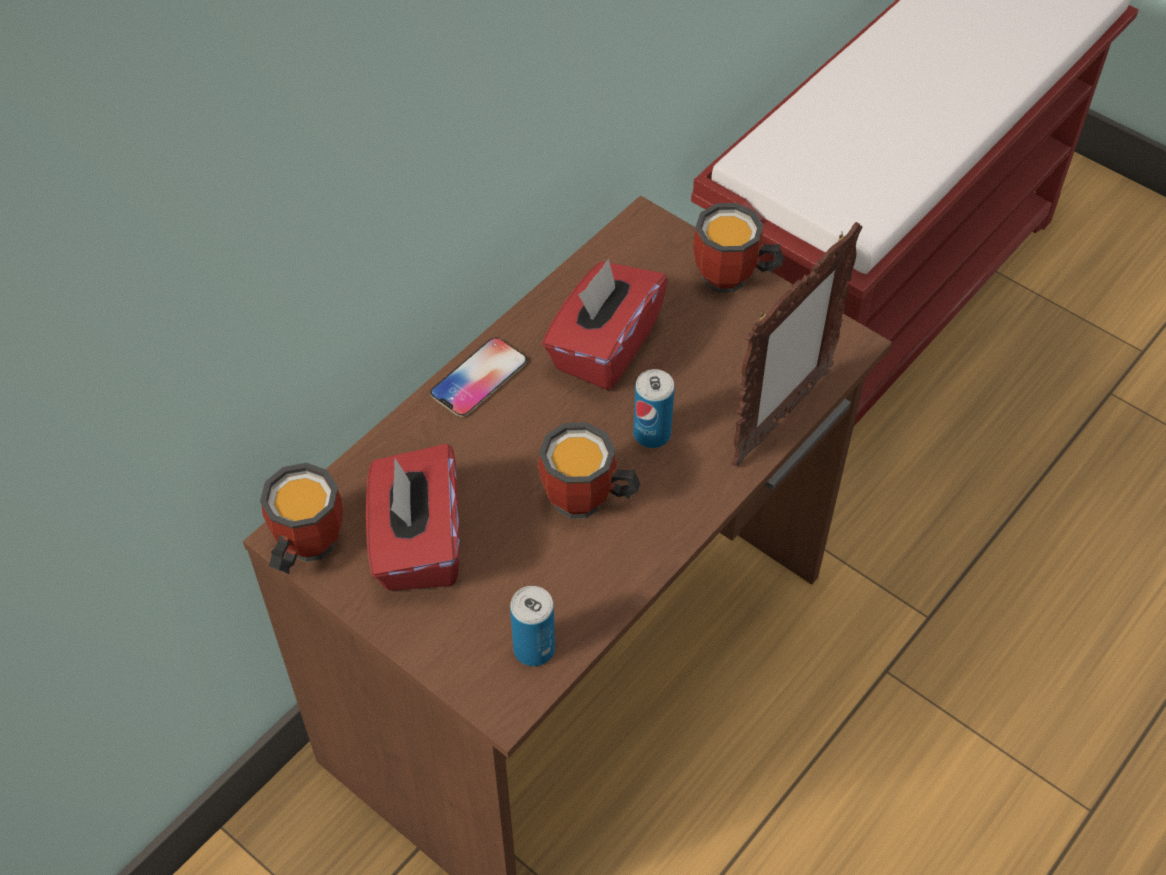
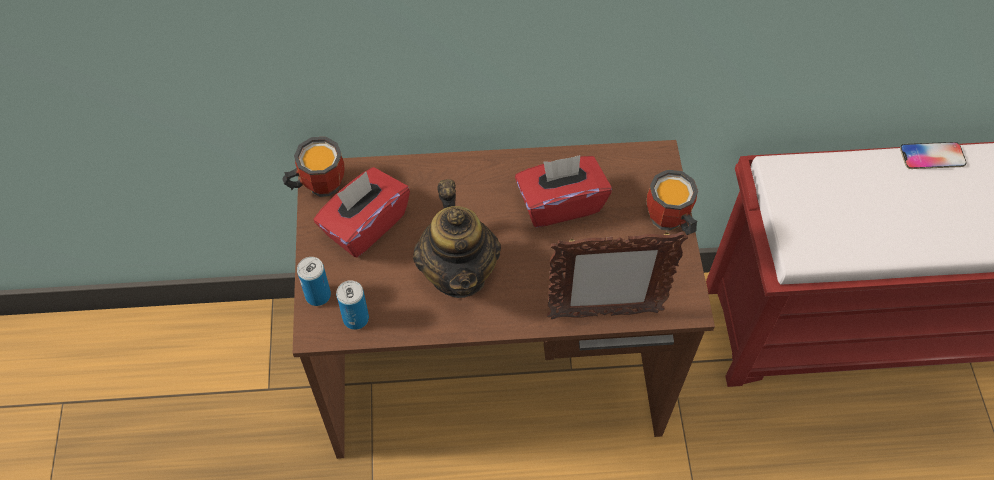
camera: 45 degrees right, 5 degrees up
(479, 378) = (483, 170): phone -> phone (932, 156)
(586, 504) = (458, 273): mug -> teapot
(652, 434) = (530, 266): can -> can (318, 295)

